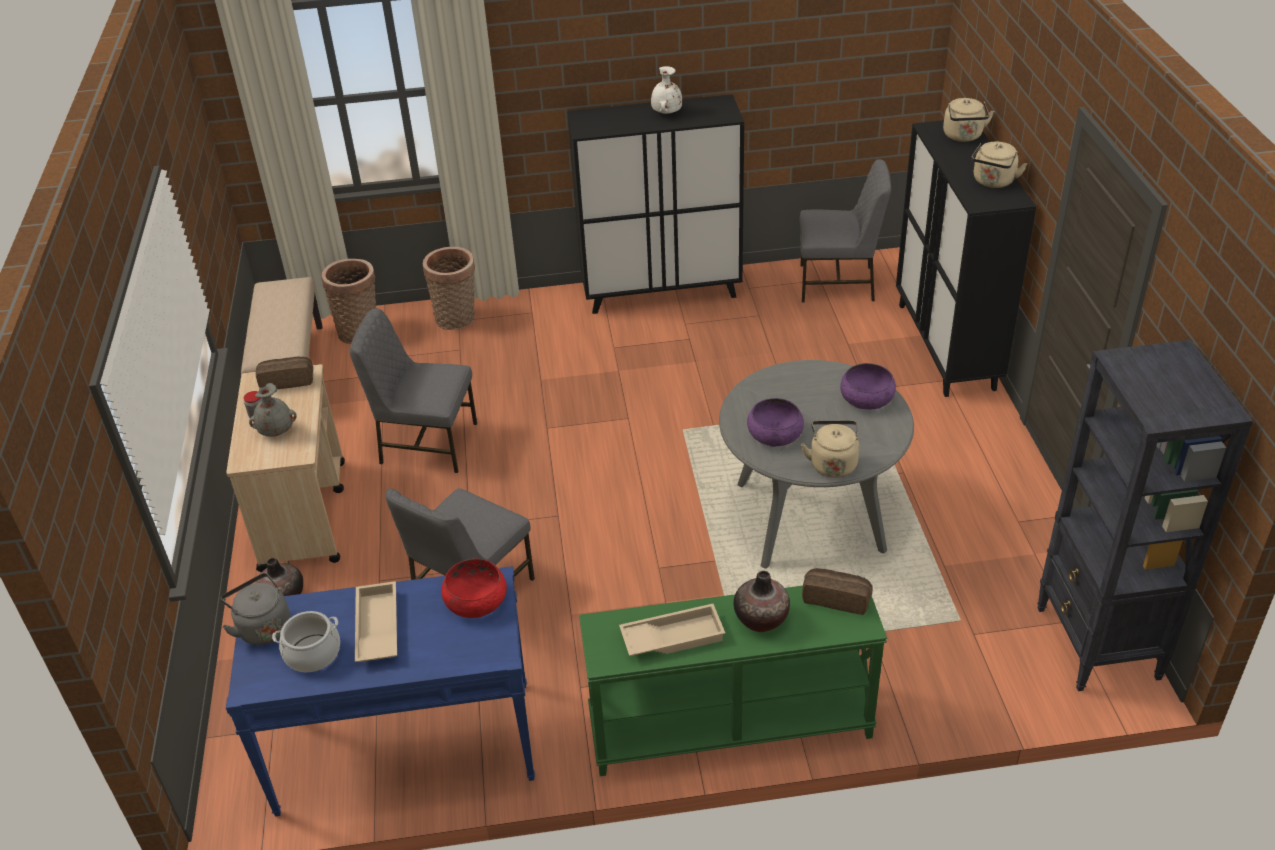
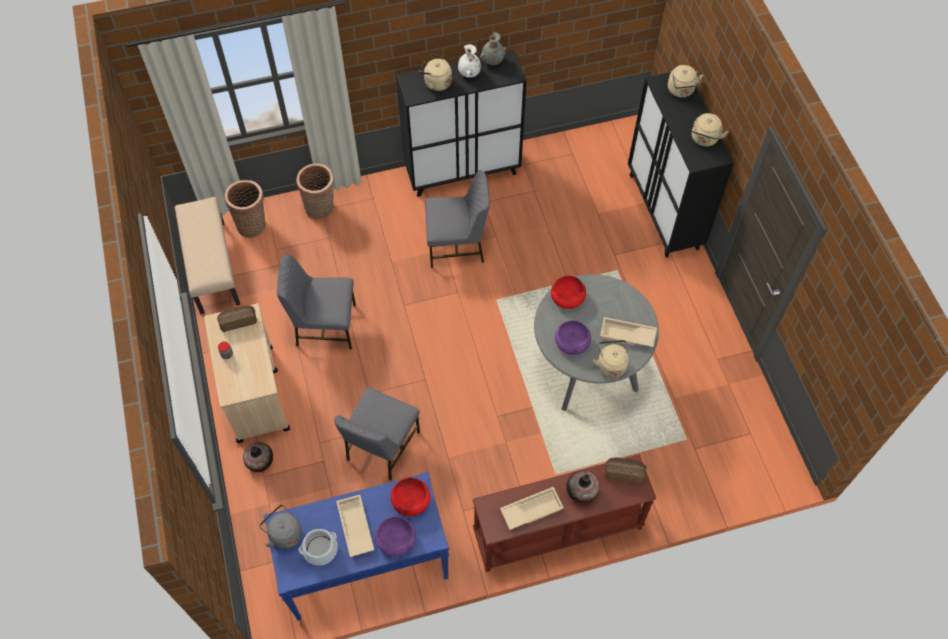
camera: 10 degrees left, 20 degrees up
(276, 431) = (243, 366): grey vase -> grey vase (492, 60)
(619, 119) = (436, 82): none -> beige kettle
(729, 728) = (557, 531): green console table -> brown console table
(776, 382) = (567, 297): none -> red bowl
(838, 283) = (586, 156): grey chair -> grey chair (457, 245)
(862, 431) = (626, 335): none -> beige tray
(867, 398) = (627, 306): purple bowl -> purple bowl (396, 539)
(1097, 644) = (767, 449): black bookcase -> none

